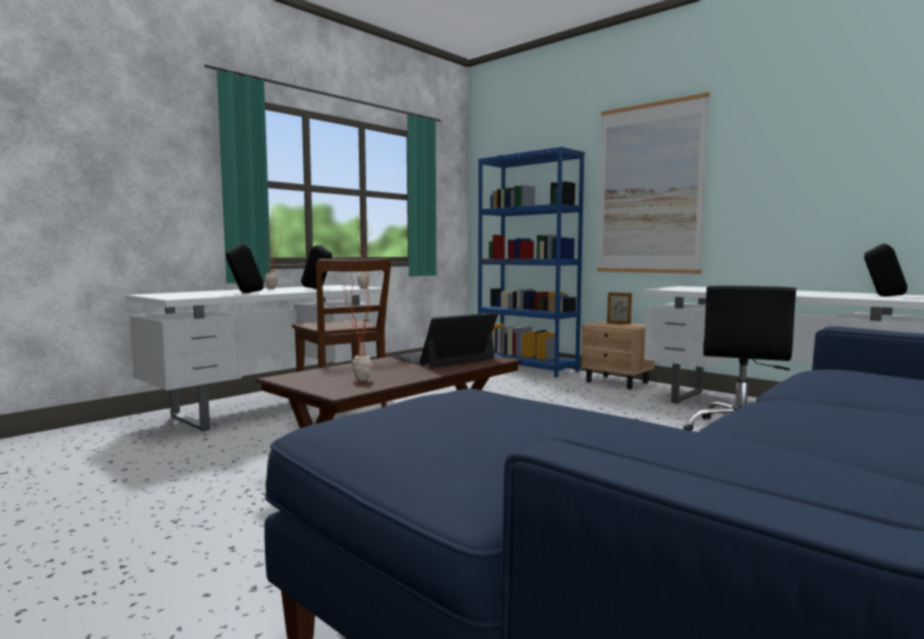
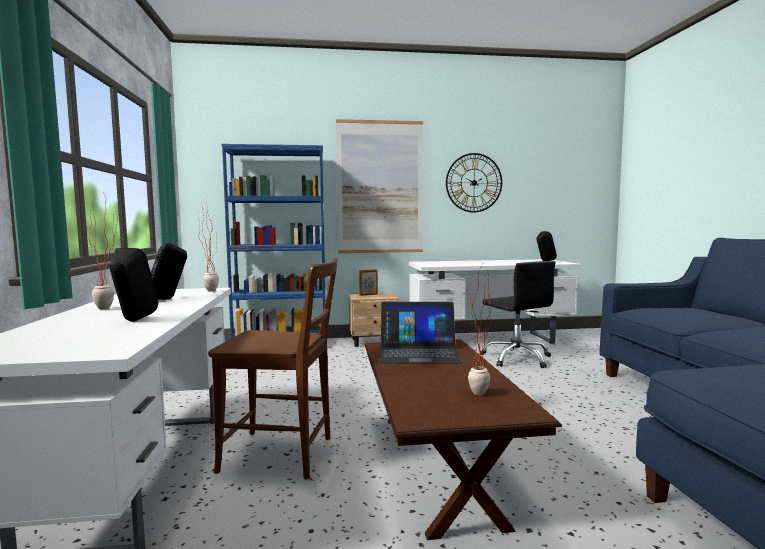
camera: 50 degrees left, 0 degrees up
(443, 358) = (418, 352): laptop -> laptop turned 90 degrees counterclockwise
(787, 171) = (474, 183): none -> wall clock

